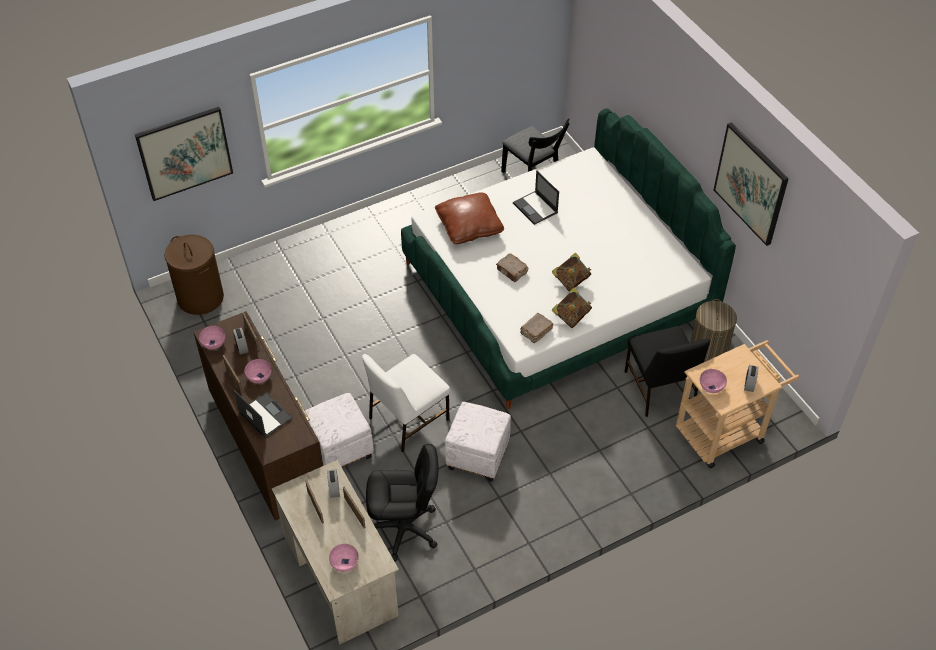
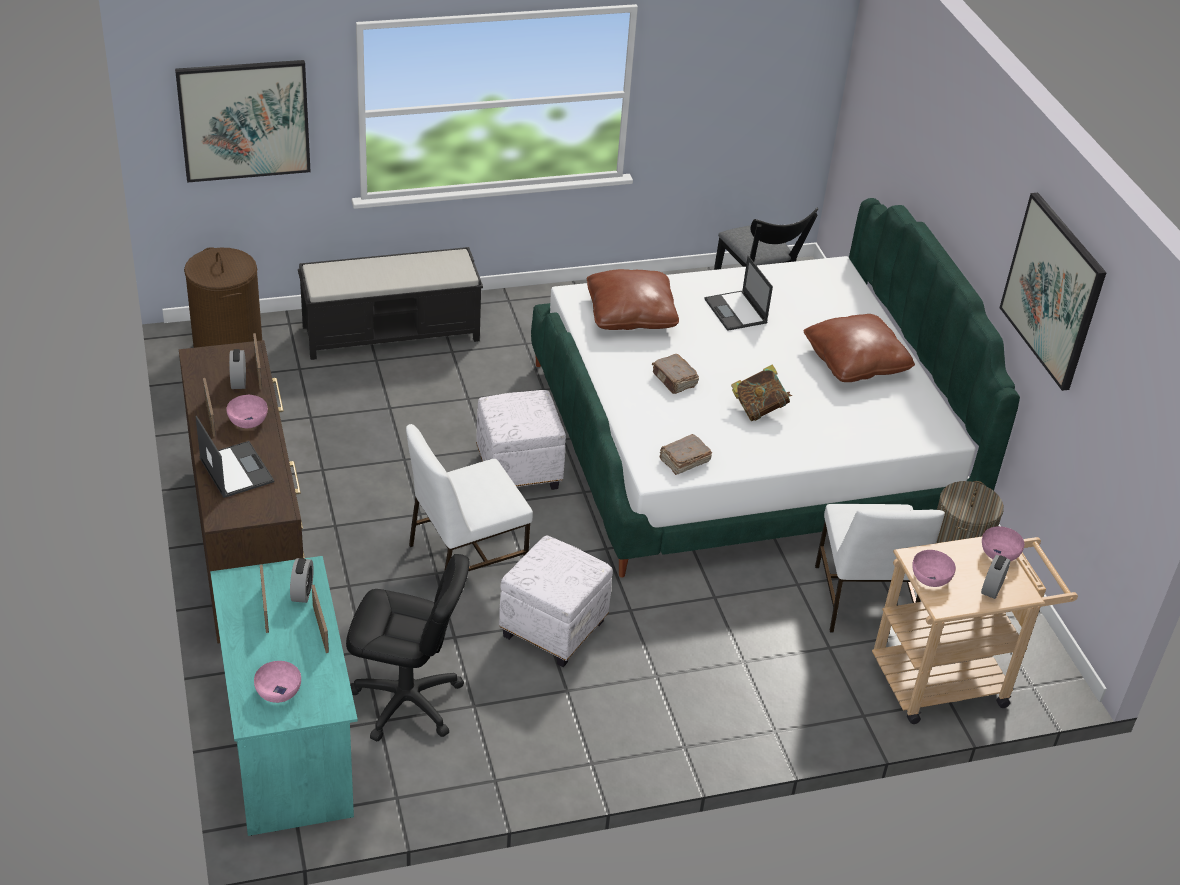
camera: 10 degrees right, 10 degrees down
(213, 343) = (201, 368): pink bowl -> pink bowl (999, 554)
(305, 259) = (392, 333): none -> black bench
(340, 574) = (286, 740): beige desk -> turquoise desk
(341, 449) = (353, 575): white ottoman -> white ottoman (519, 471)
(571, 316) = (744, 453): book -> none
(621, 230) = (855, 362): none -> brown pillow
(659, 389) = (862, 600): black chair -> white chair

